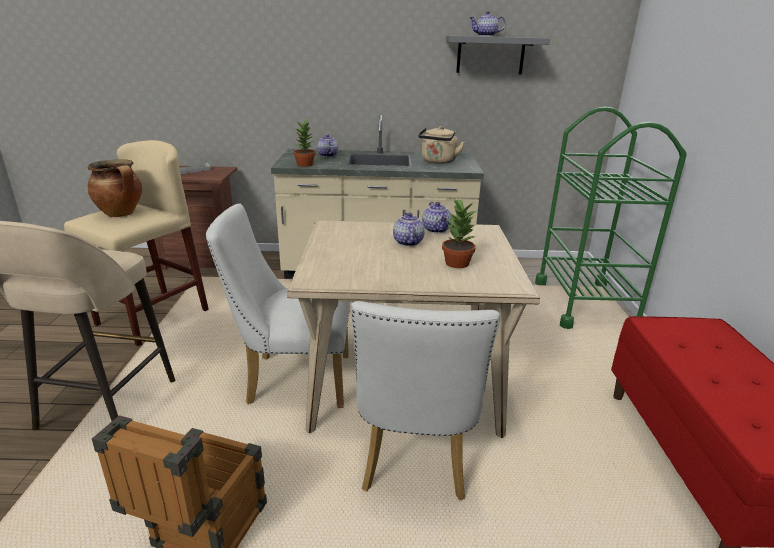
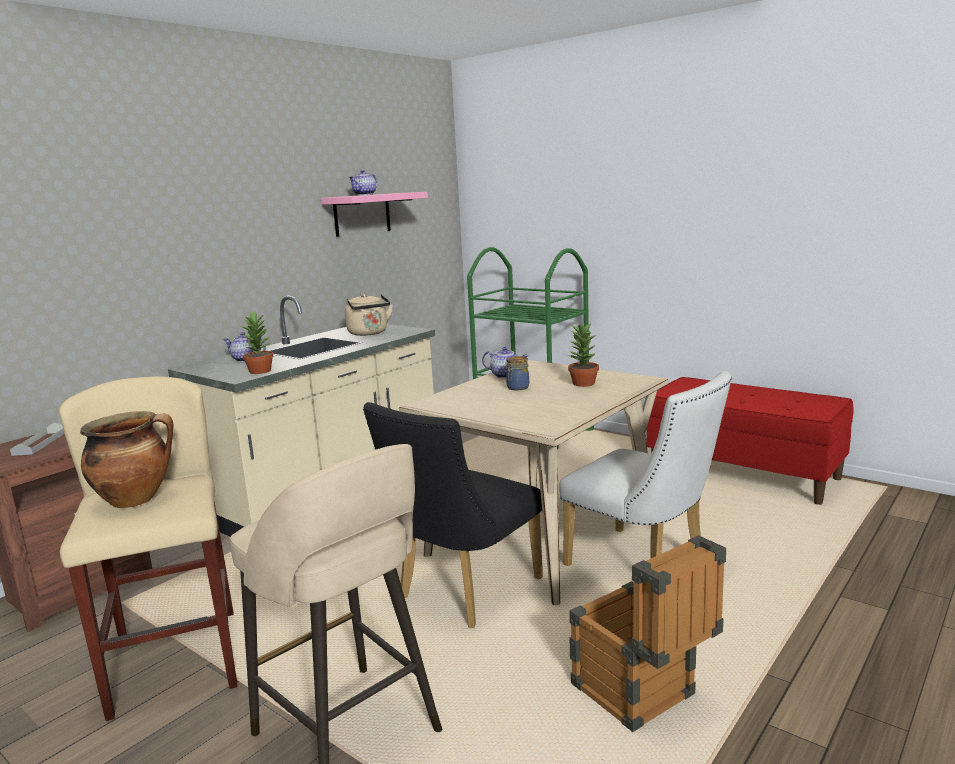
camera: 50 degrees left, 10 degrees down
(291, 380) = (462, 593): white chair -> black chair
(407, 242) = (517, 388): teapot -> jar
(490, 55) = (362, 214): grey shelf -> pink shelf

